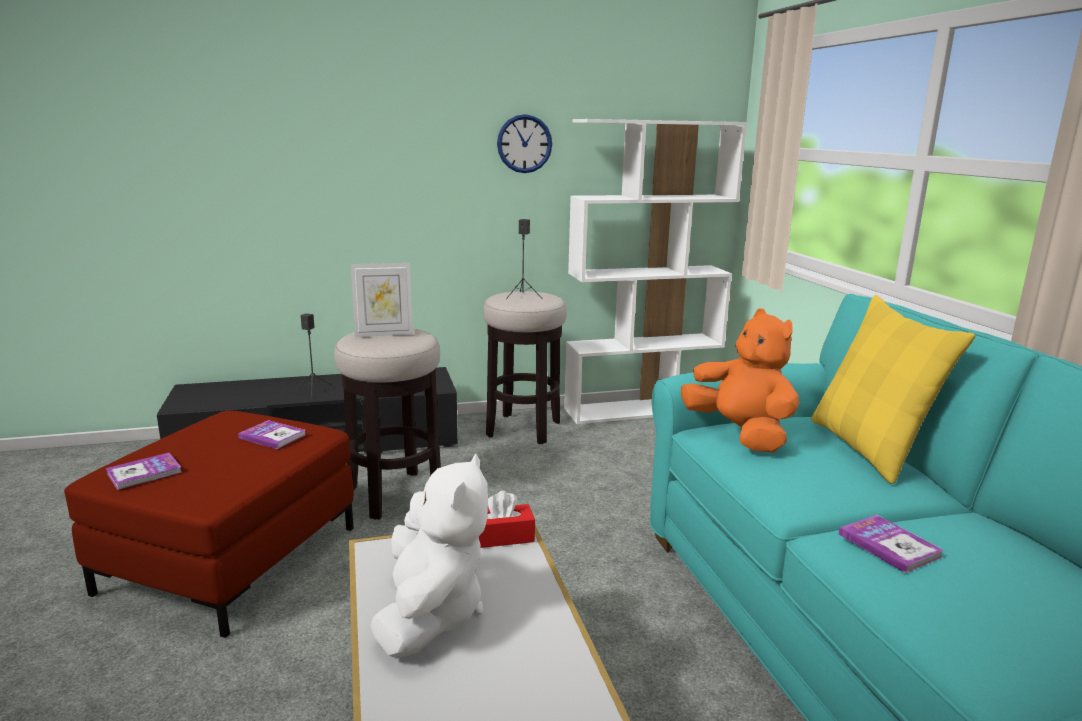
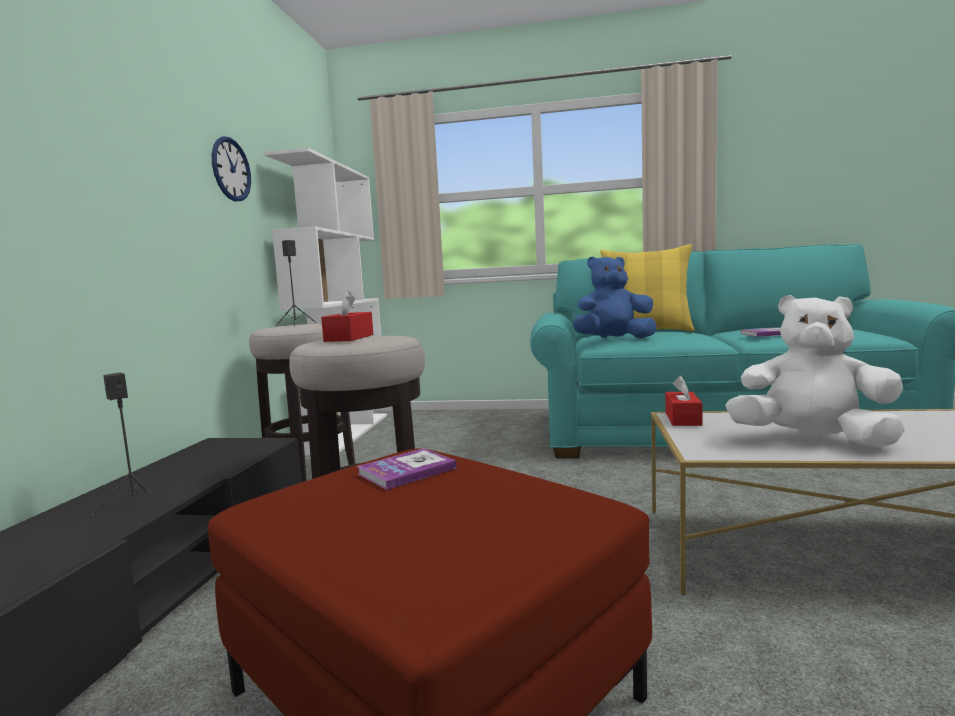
camera: 65 degrees left, 10 degrees down
(144, 473) = (464, 551): book -> none
(384, 334) = (349, 338): picture frame -> red tissue box
(740, 434) = (613, 340): orange plush toy -> blue plush toy

